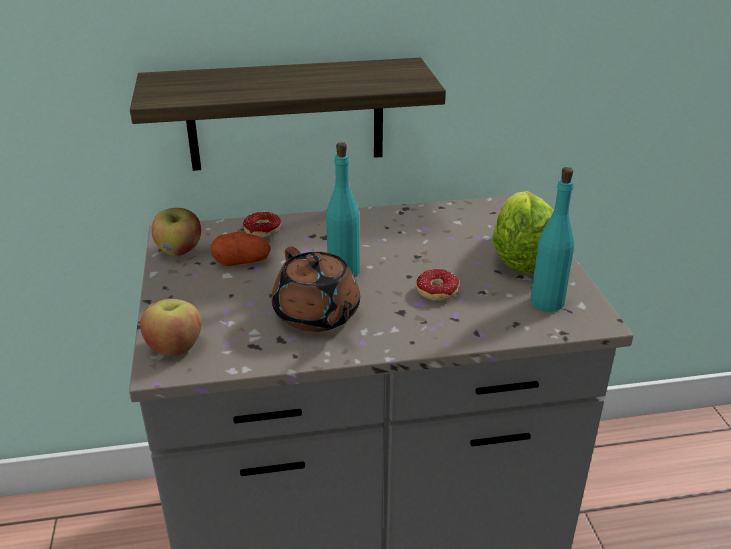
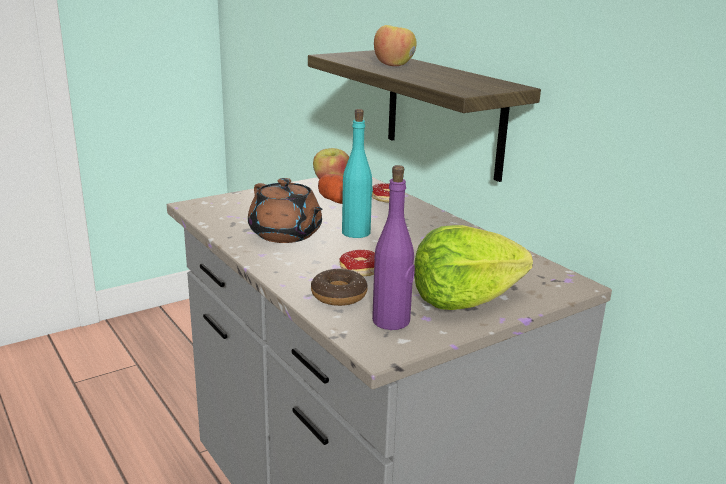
camera: 65 degrees right, 10 degrees down
(175, 347) = (216, 204): apple -> apple (394, 65)
(317, 315) = (286, 234): brown teapot -> brown teapot turned 75 degrees counterclockwise
(486, 316) = (339, 295): none -> donut
(547, 302) = (391, 321): turquoise bottle -> purple bottle

